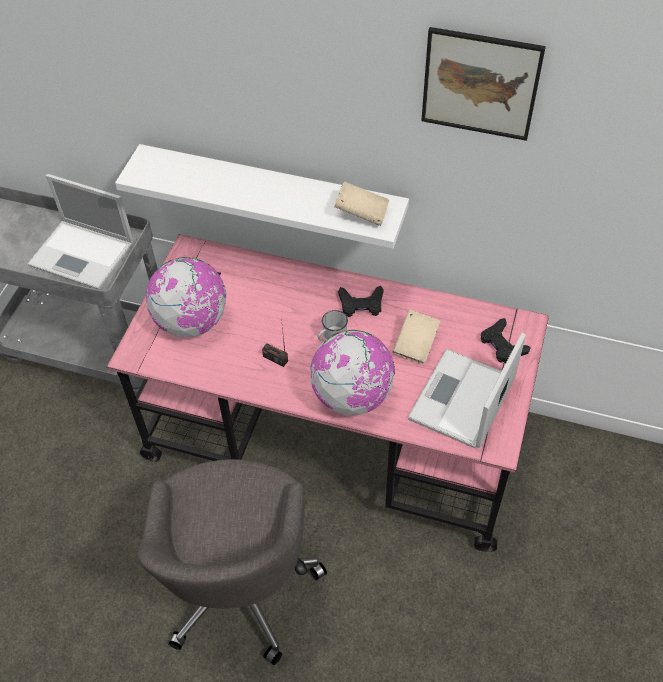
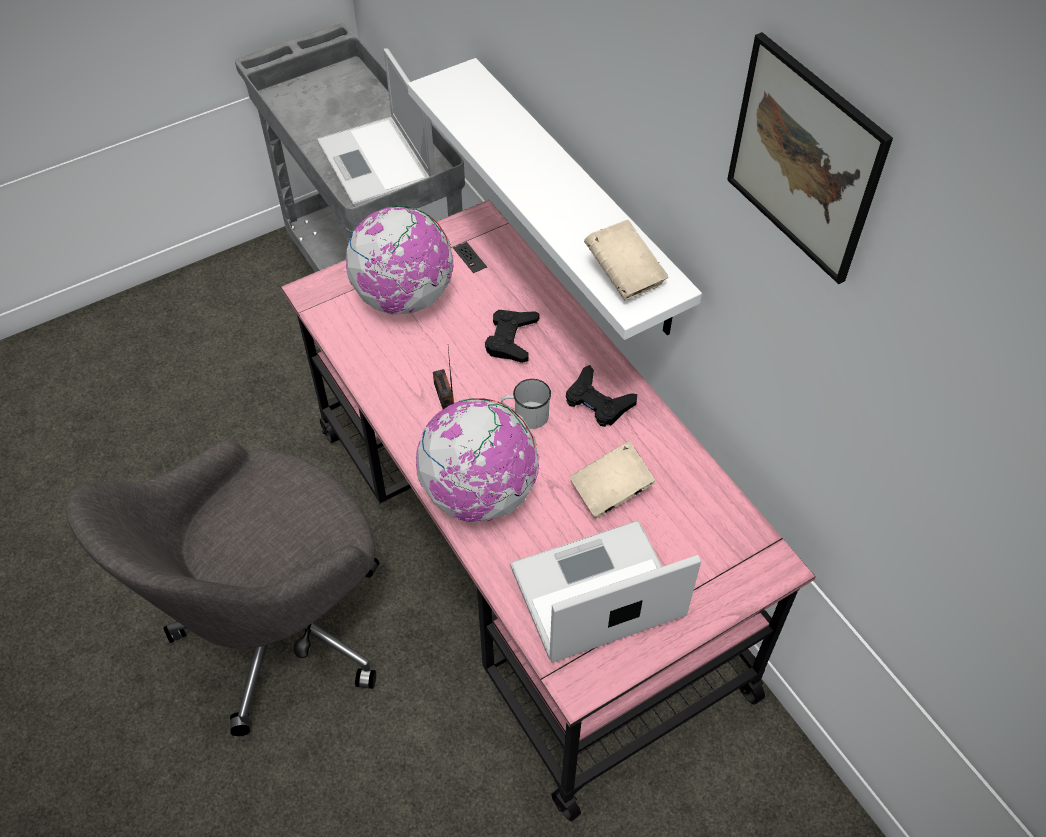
camera: 40 degrees right, 0 degrees up
(502, 345) = (715, 567): black game controller -> black game controller (511, 339)

